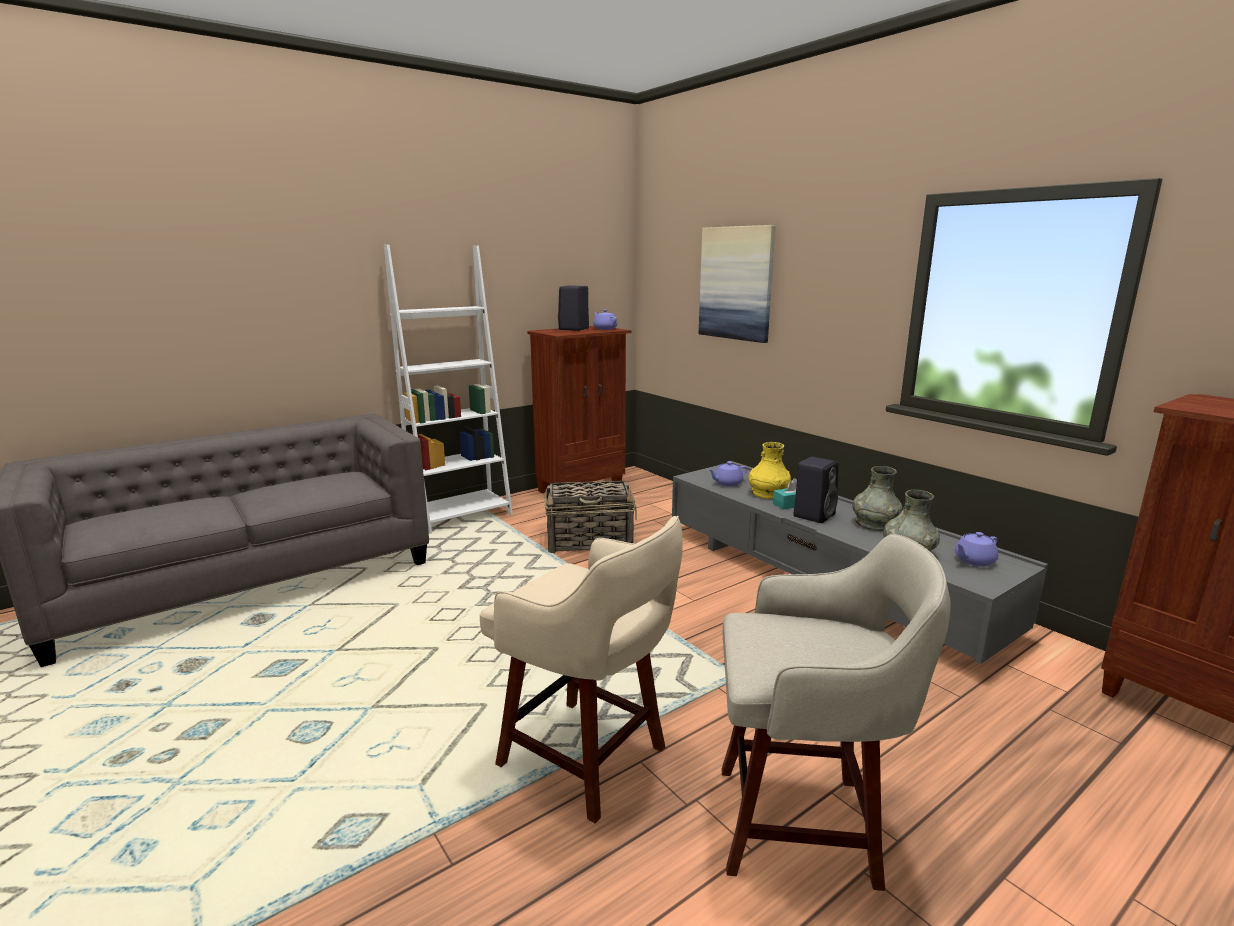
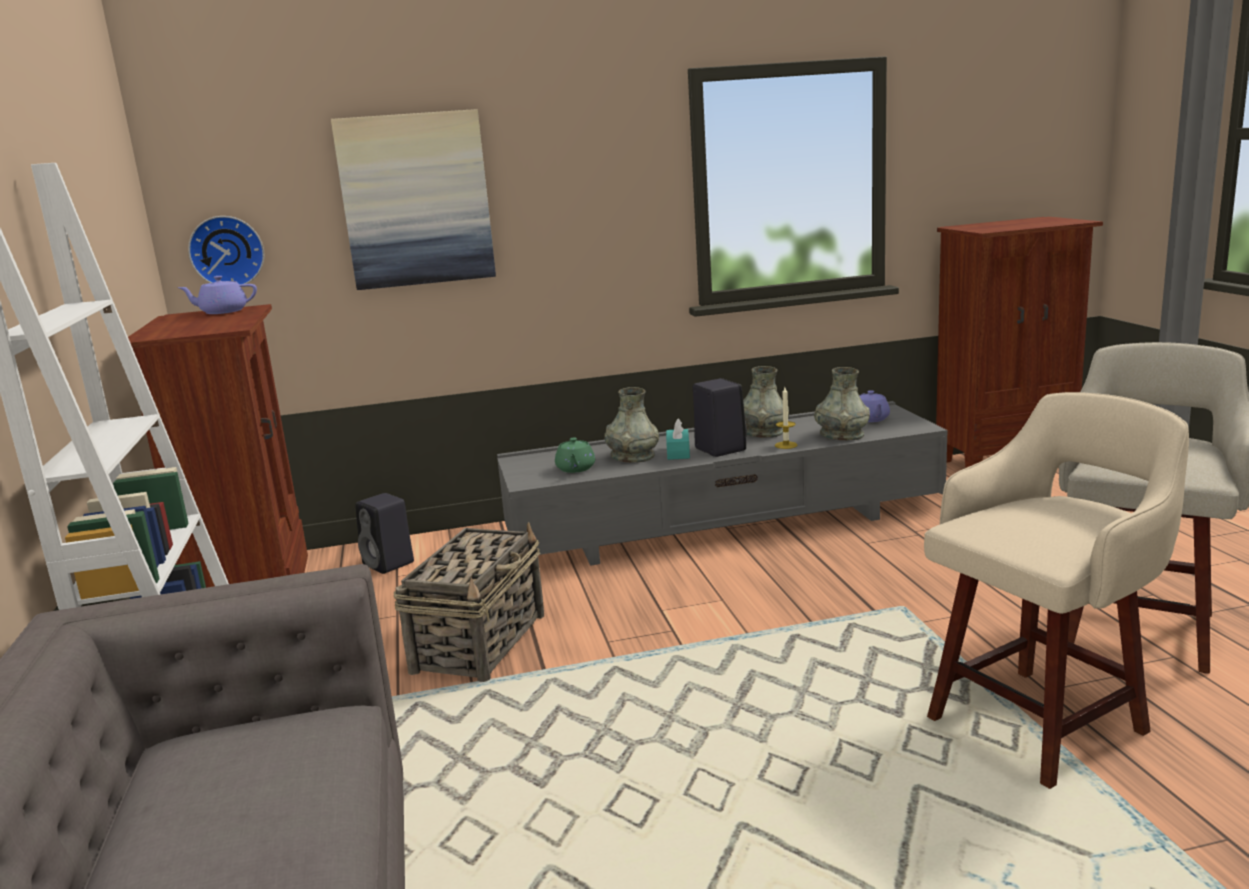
camera: 65 degrees left, 0 degrees up
(573, 329) = (181, 323): black speaker -> black speaker (389, 564)
(657, 299) = (227, 251): none -> wall clock
(727, 483) = (575, 469): purple teapot -> green teapot
(768, 493) = (632, 456): yellow vase -> grey vase
(851, 535) = (786, 445): none -> candle

